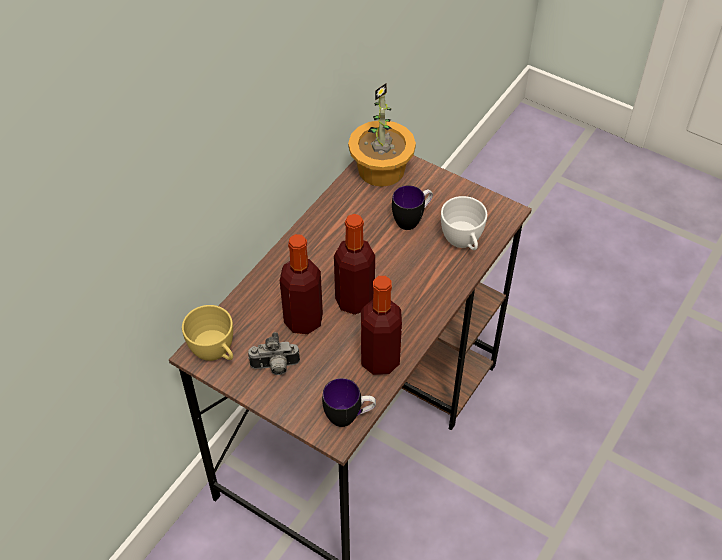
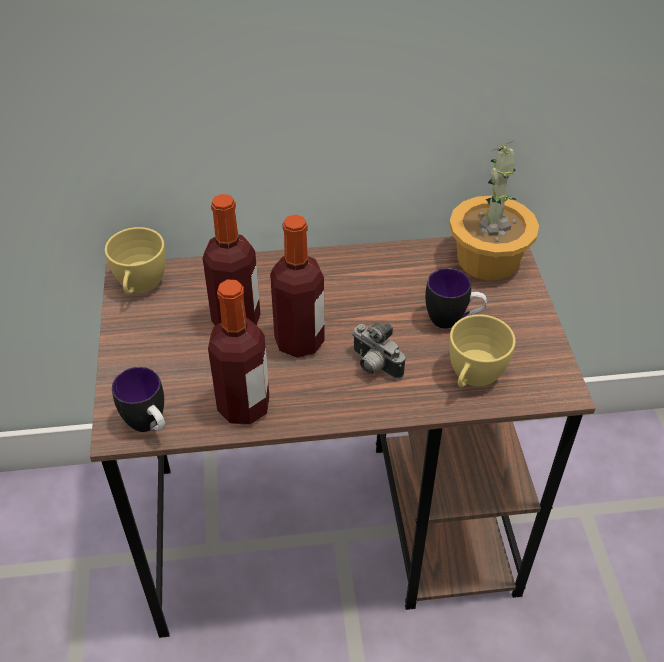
camera: 50 degrees right, 5 degrees down
(275, 367) = (161, 335): camera -> camera (373, 366)
(463, 242) = (472, 378): white cup -> yellow cup

